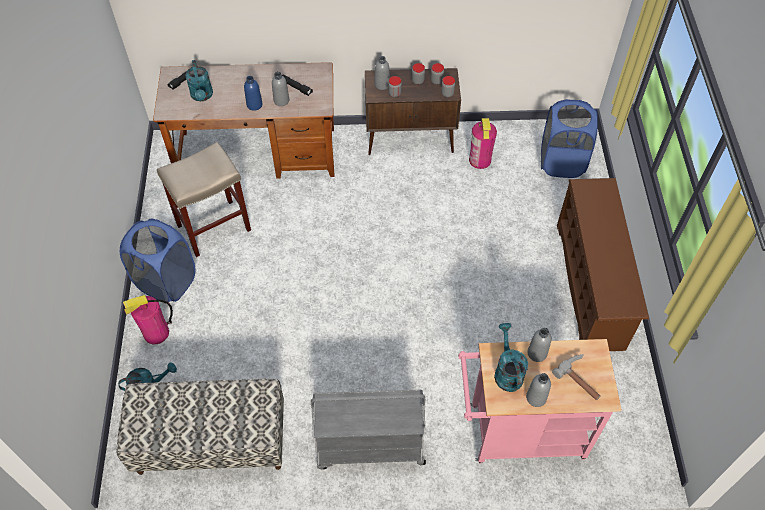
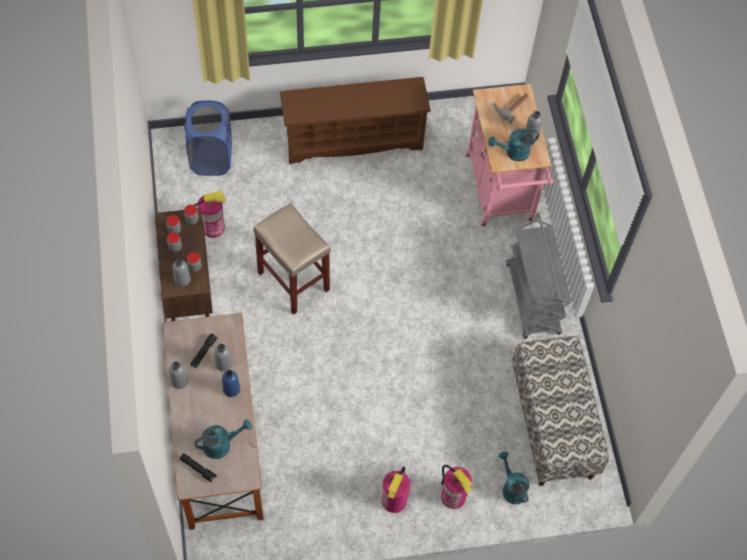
camera: 100 degrees left, 5 degrees up
(166, 282) = (394, 500): blue laundry basket -> fire extinguisher
(213, 228) = (323, 468): beige stool -> beige stool (294, 282)
(537, 353) = (494, 133): grey bottle -> grey bottle (179, 381)

